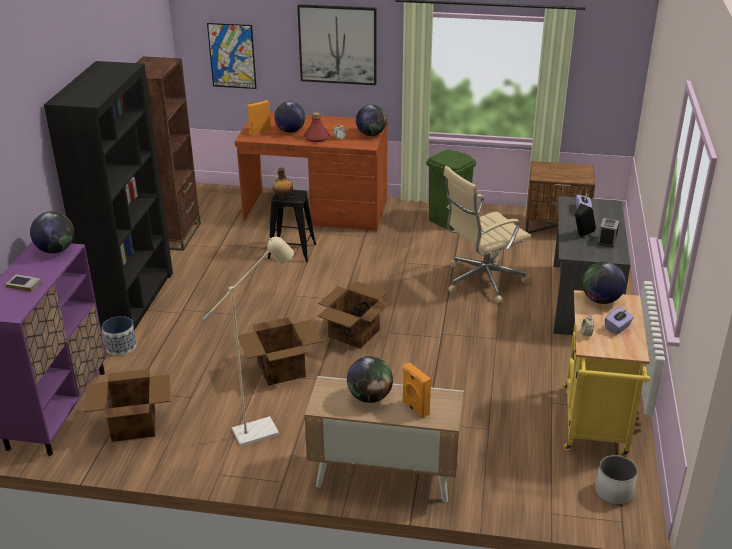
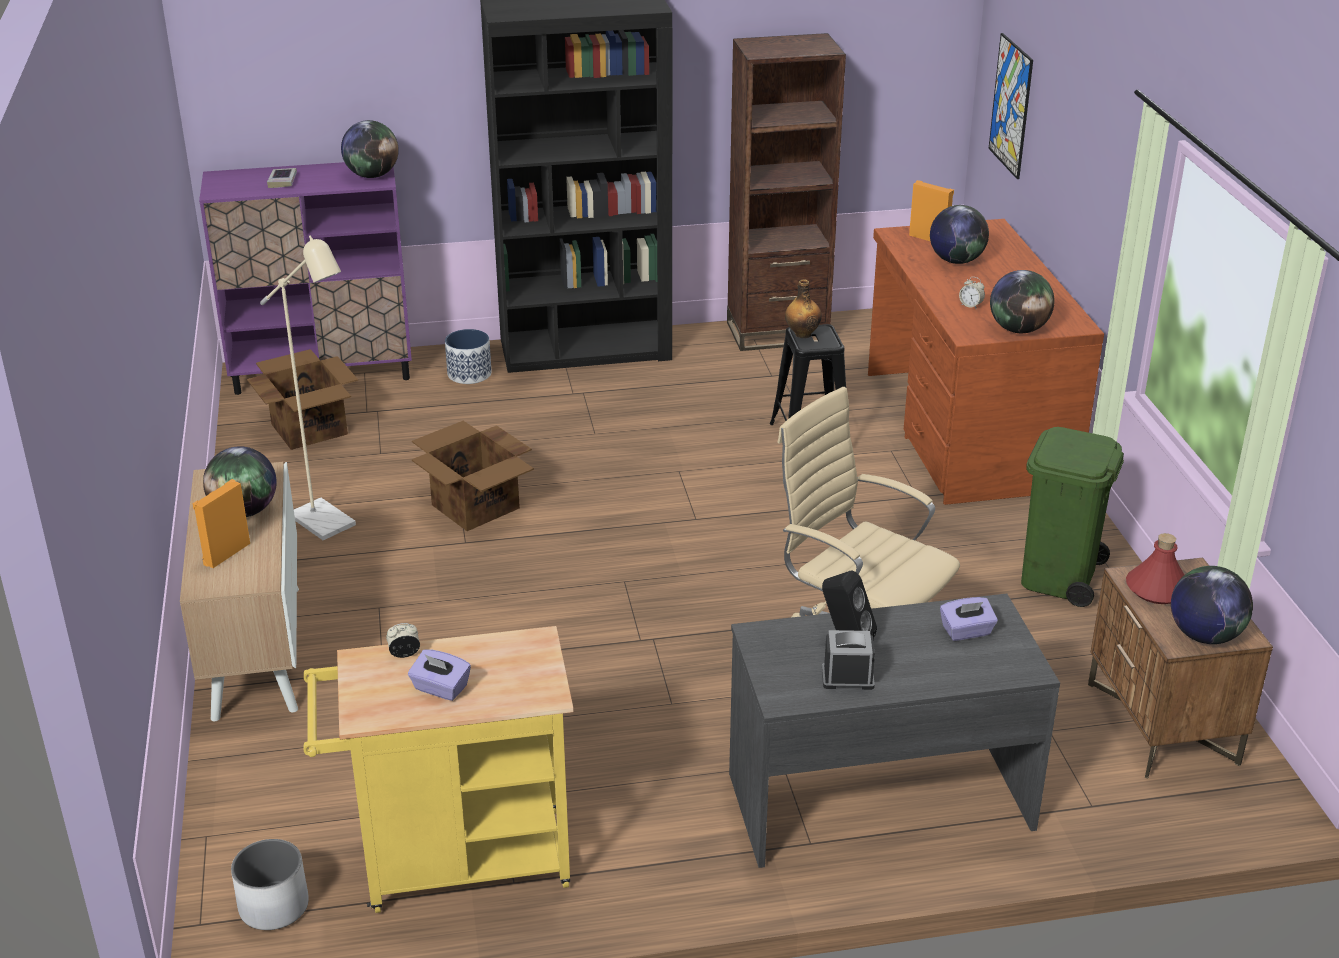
camera: 70 degrees right, 0 degrees up
(317, 137) = (954, 286): red bottle -> red bottle (1157, 589)
(337, 44) = (1093, 148): picture -> none
(353, 333) = (602, 549): cardboard box -> none
(601, 300) = (531, 660): globe -> globe (1204, 636)

